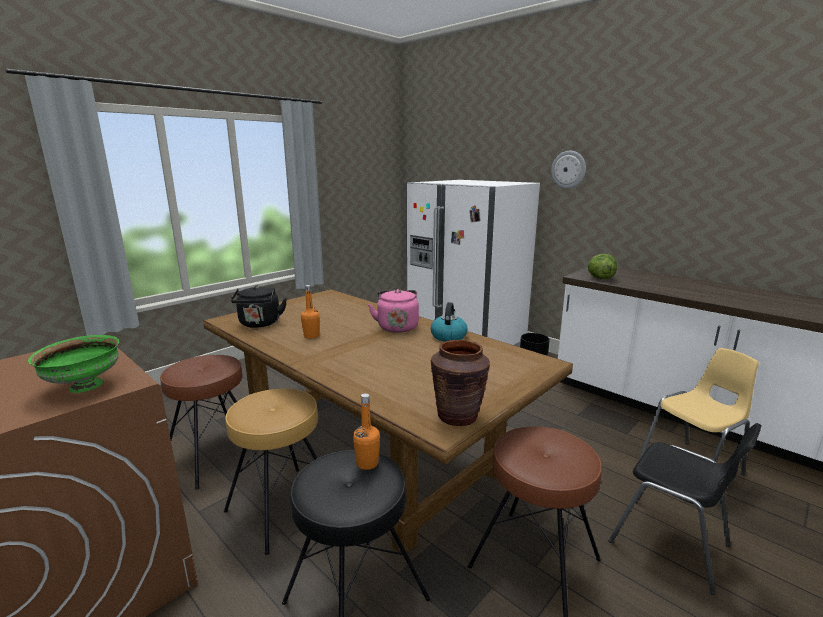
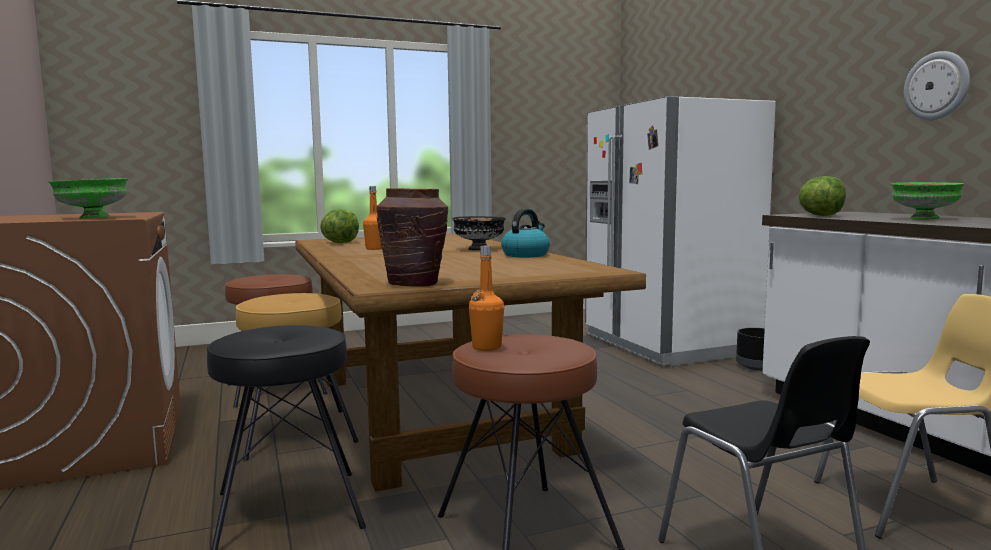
camera: 25 degrees right, 10 degrees down
(259, 324) = (341, 243): black kettle -> lettuce
(367, 463) = (312, 330): orange bottle -> orange bottle (487, 347)
(397, 326) = (479, 249): pink kettle -> black bowl
(568, 169) = (812, 74): wall clock -> wall clock (937, 86)
(664, 284) = (924, 219): none -> green bowl

